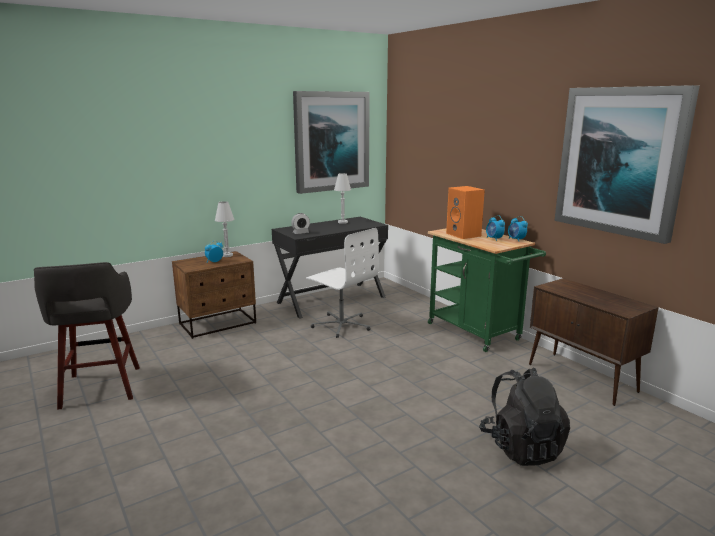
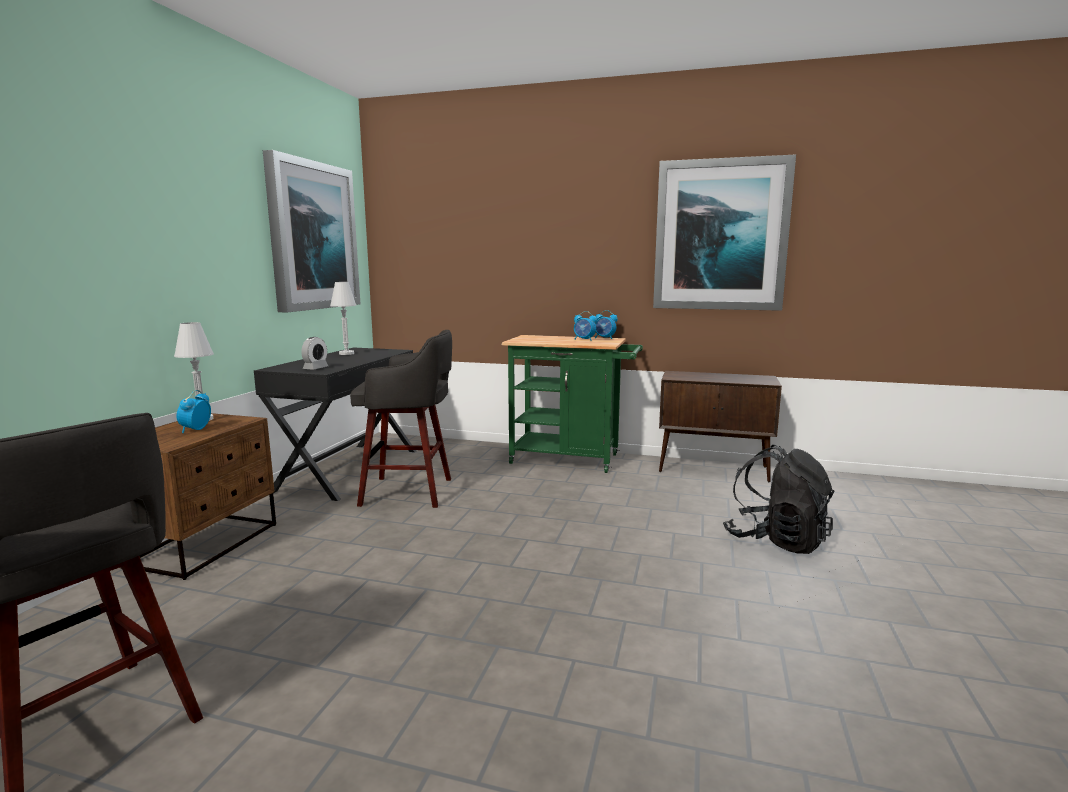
camera: 40 degrees left, 5 degrees down
(341, 325) = (410, 492): white office chair -> grey stool
(464, 235) = (547, 340): orange speaker -> none

